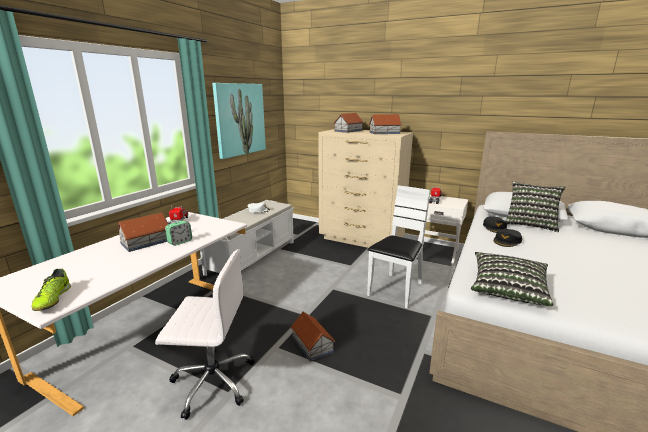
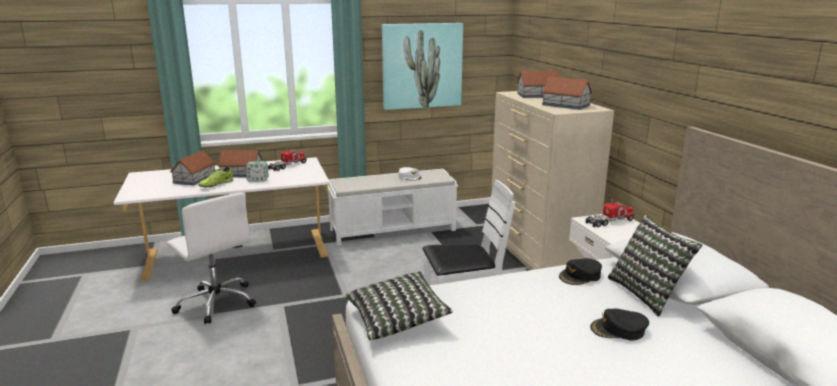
camera: 45 degrees right, 0 degrees up
(53, 299) = (139, 191): shoe -> shoe (216, 185)
(312, 345) = (307, 317): toy house -> toy house (194, 179)
(507, 241) = (544, 292): black cap -> black cap (618, 330)

